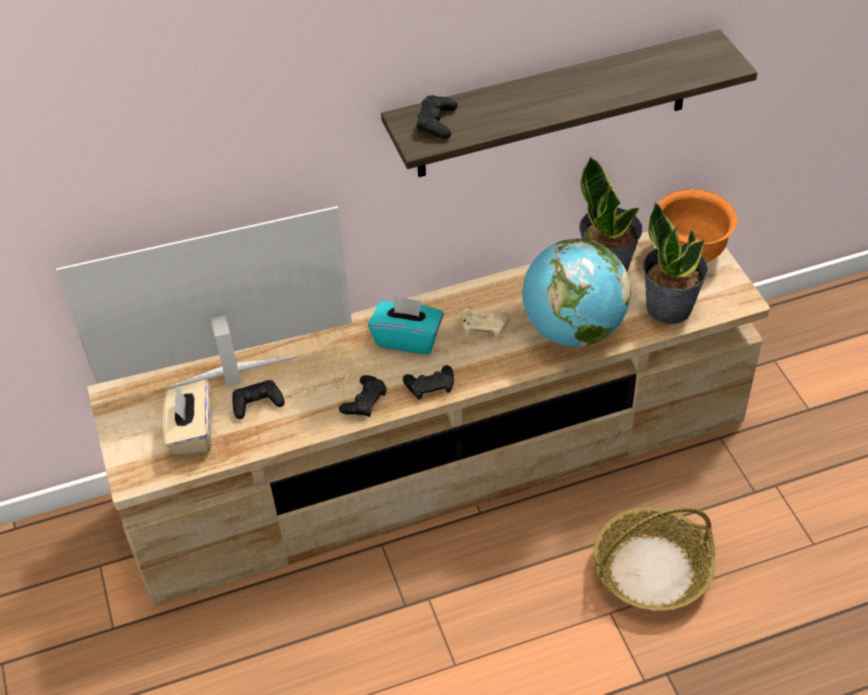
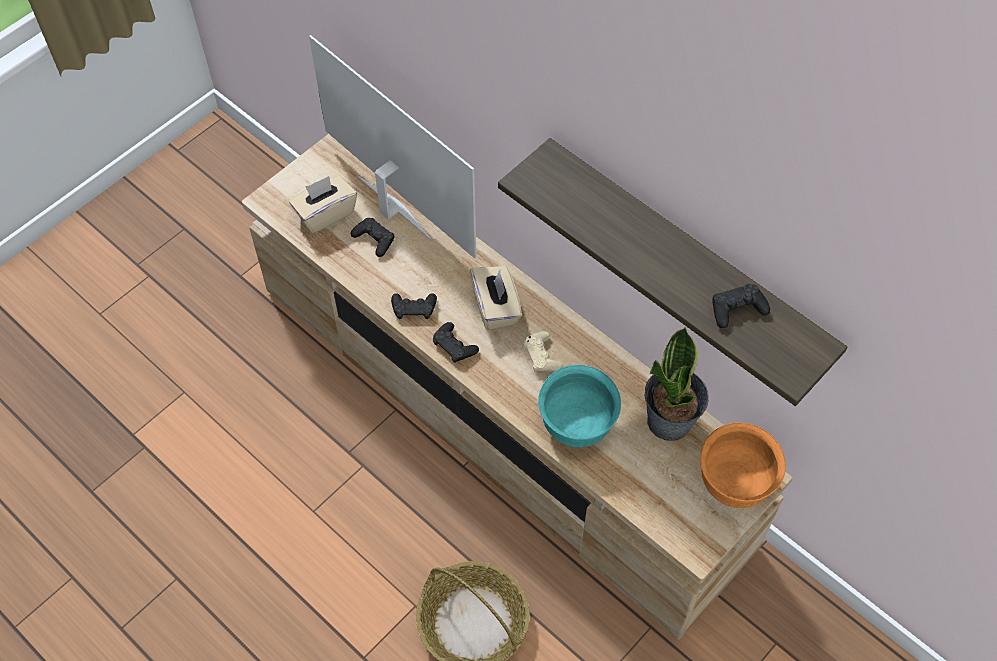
camera: 60 degrees right, 10 degrees up
(408, 339) = (496, 307): turquoise tissue box -> beige tissue box
(437, 122) = (559, 181): black game controller -> black game controller (737, 309)
(573, 330) = (576, 425): globe -> turquoise bowl
(669, 307) = (651, 491): potted plant -> none

